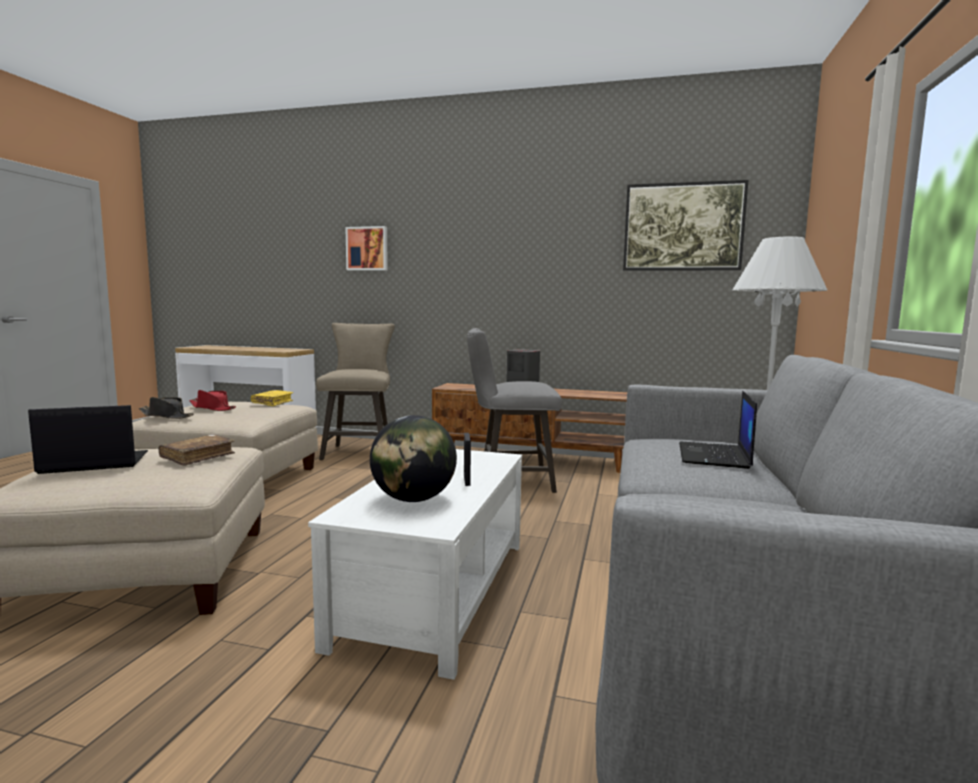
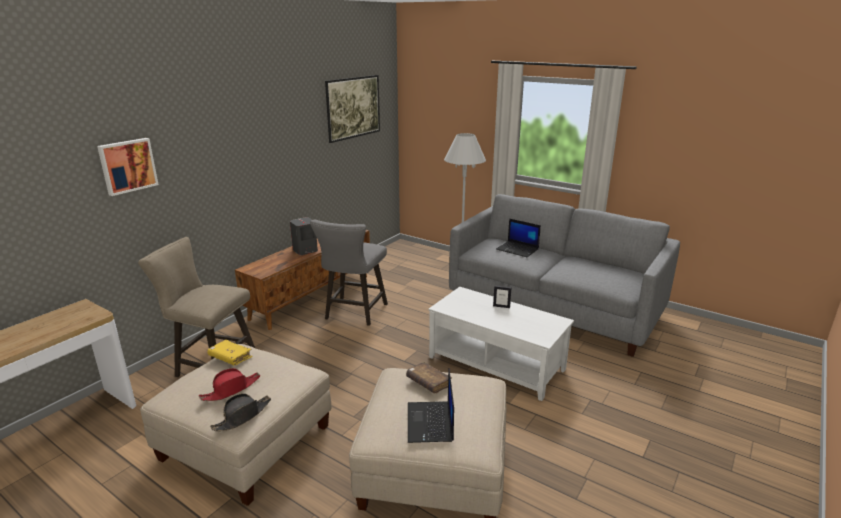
camera: 70 degrees left, 15 degrees up
(413, 499) = (526, 322): globe -> none

